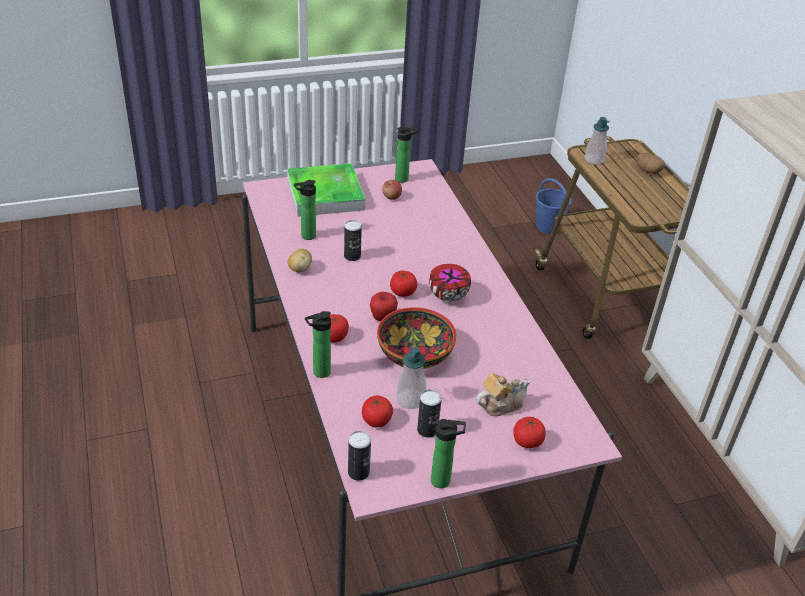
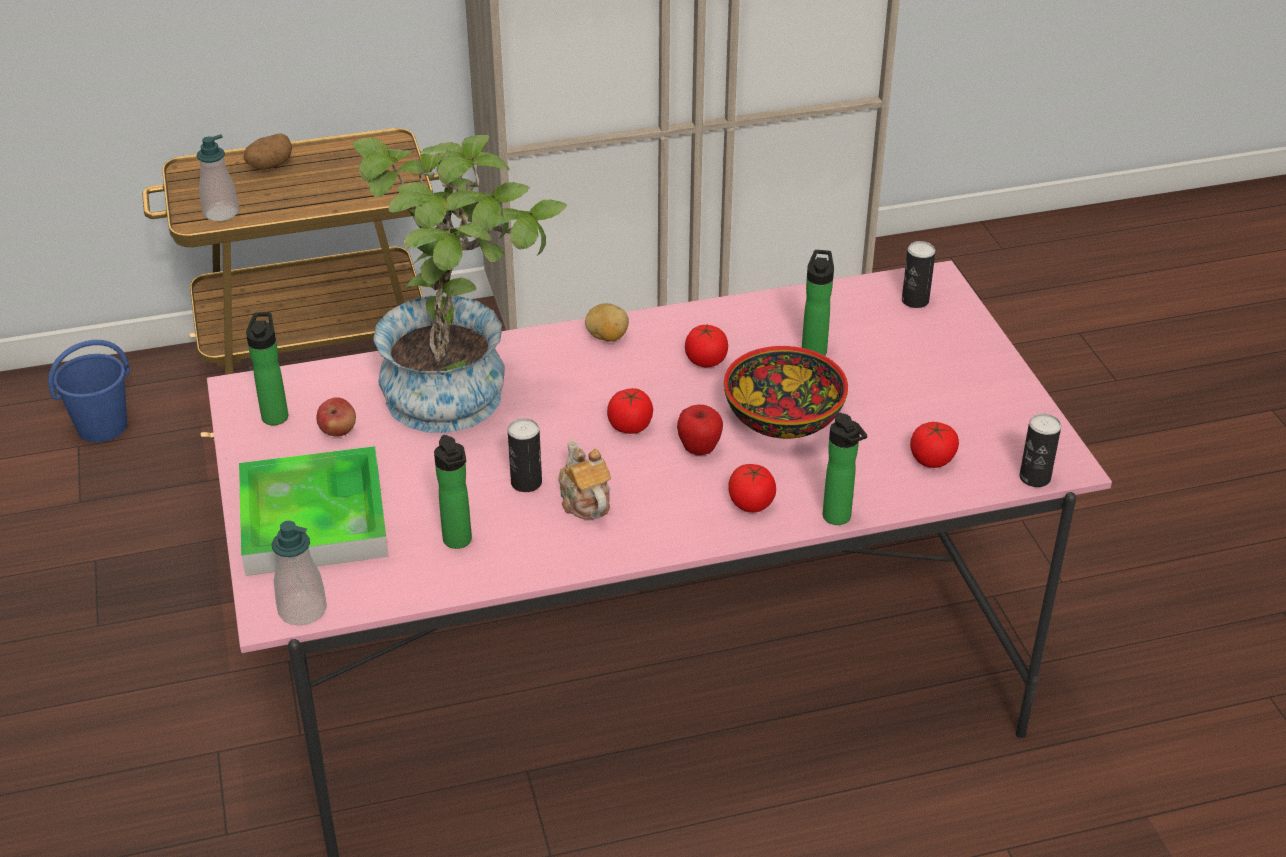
camera: 85 degrees left, 0 degrees up
(300, 269) = (563, 548): potato -> potato (607, 337)
(410, 399) = (883, 426): soap dispenser -> soap dispenser (302, 610)
(427, 430) = (941, 412): can -> can (915, 301)
(428, 233) = (462, 391): none -> potted plant
(443, 481) = (1030, 402): bottle -> bottle (814, 349)
(448, 295) = (638, 378): bowl -> none
(500, 404) = (878, 345): teapot -> teapot (584, 500)
(527, 441) = (943, 329): tomato -> tomato (706, 360)

